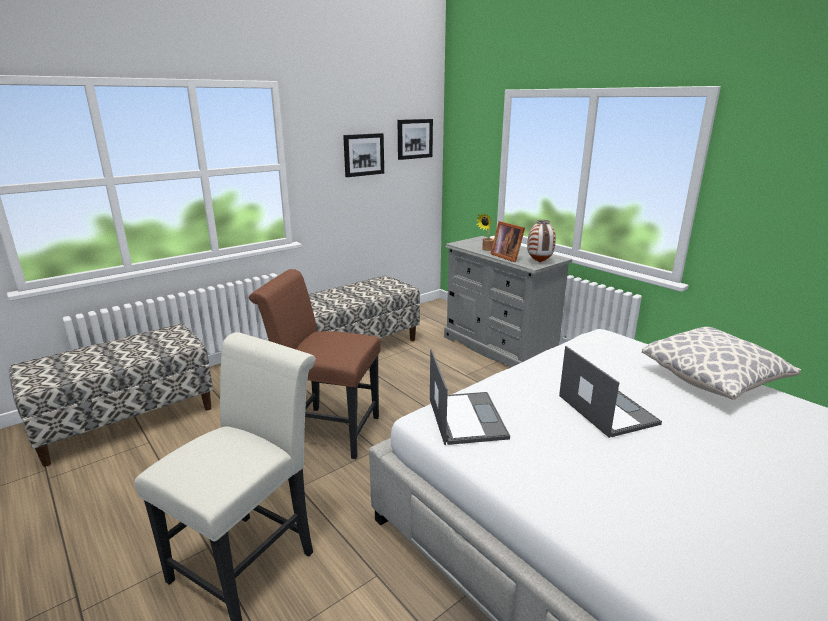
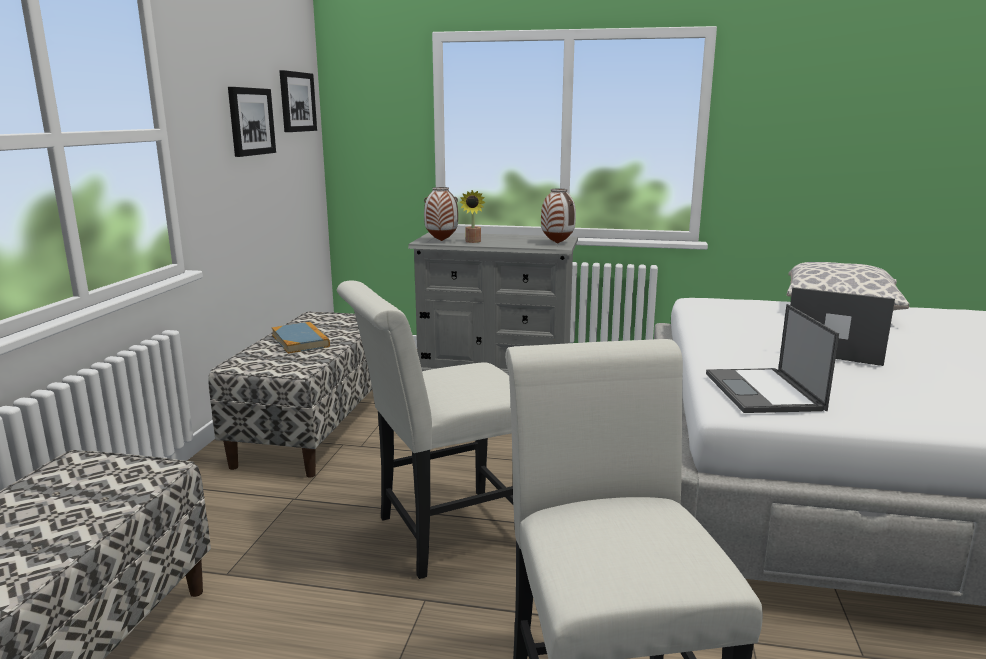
camera: 40 degrees left, 5 degrees down
(326, 430) = (442, 534): brown chair -> white chair
(349, 293) = (300, 341): none -> book
(466, 417) = (764, 392): laptop -> laptop turned 135 degrees counterclockwise
(469, 245) = (441, 241): none -> vase
(507, 257) = (513, 244): picture frame -> none

